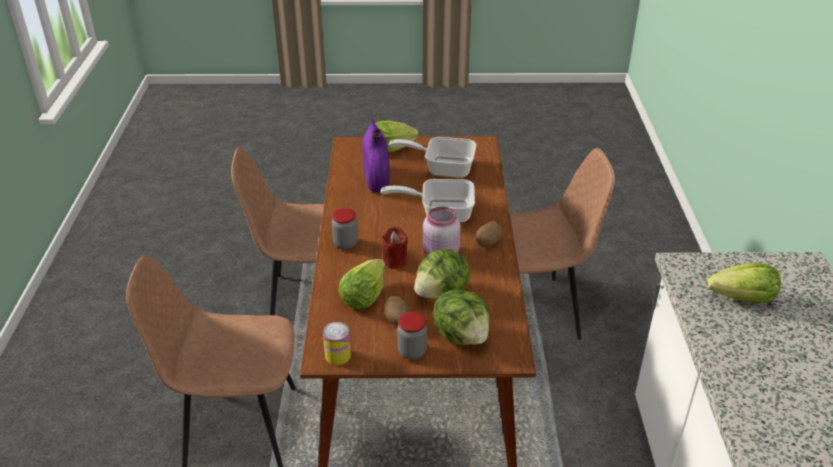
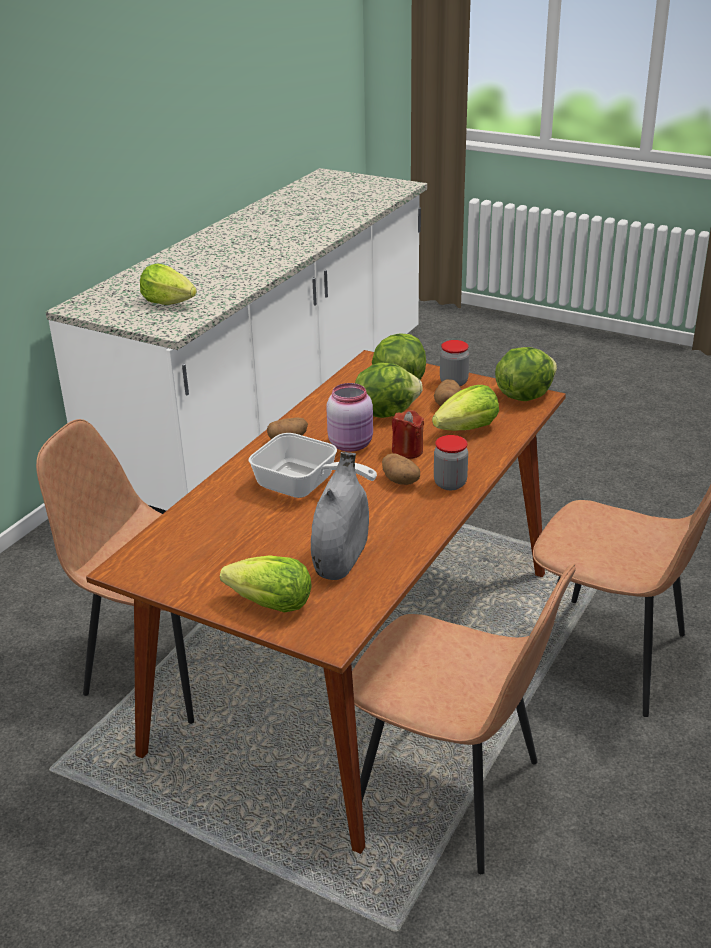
camera: 150 degrees left, 5 degrees down
(337, 355) = (523, 395): can -> lettuce
(376, 179) = (341, 557): purple vase -> grey vase
(379, 235) = (401, 481): none -> potato
(442, 168) = (231, 545): frying pan -> none

